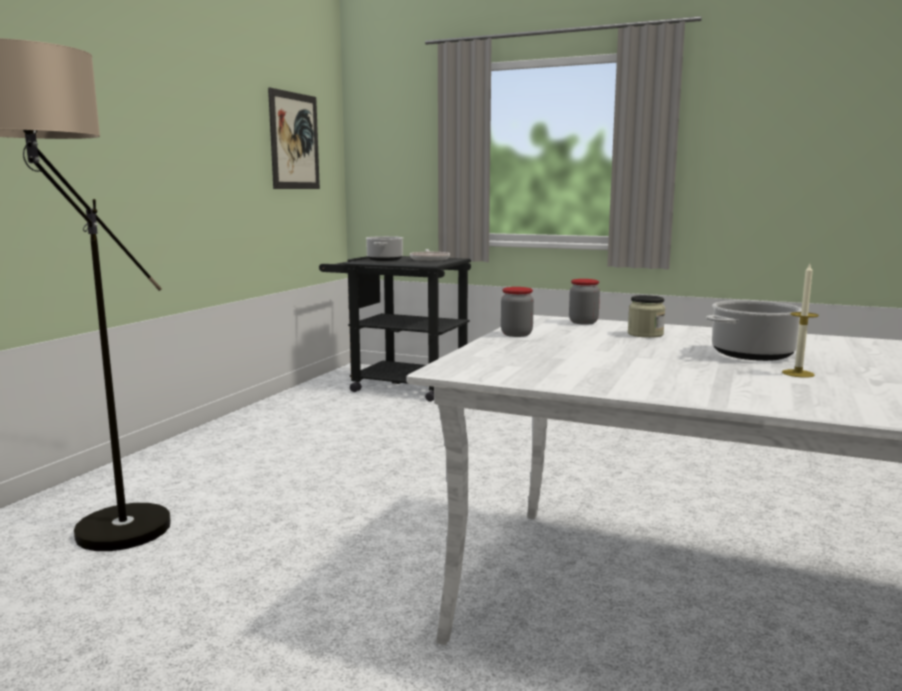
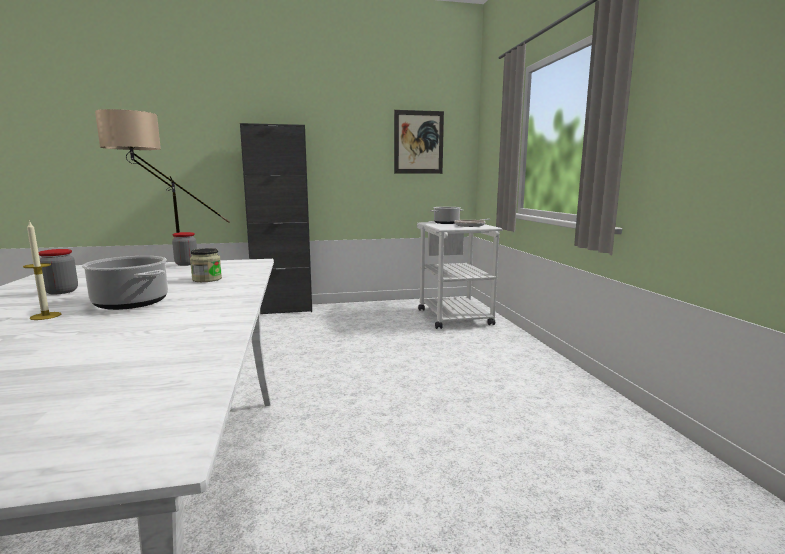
camera: 55 degrees right, 0 degrees up
(174, 449) = (283, 310): none -> black cabinet
(399, 385) = (451, 315): black cart -> white cart
(583, 322) = (248, 267): jar -> jar (61, 291)

